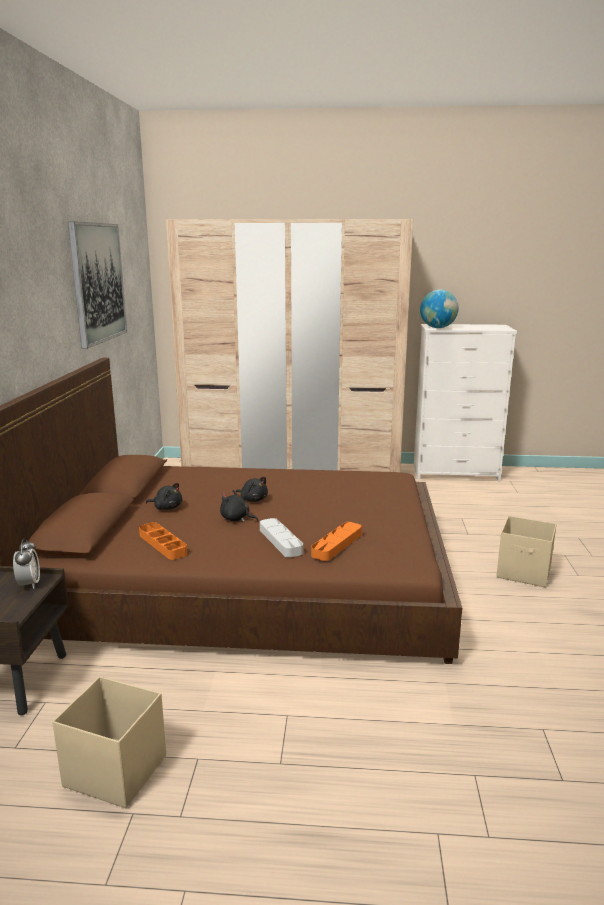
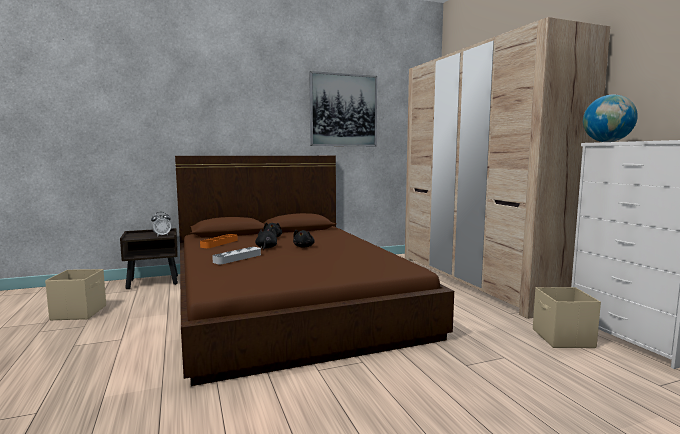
camera: 65 degrees right, 10 degrees down
(337, 544) = (237, 267): orange tray -> none
(524, 573) = (405, 409): beige storage box -> beige storage box (562, 339)

